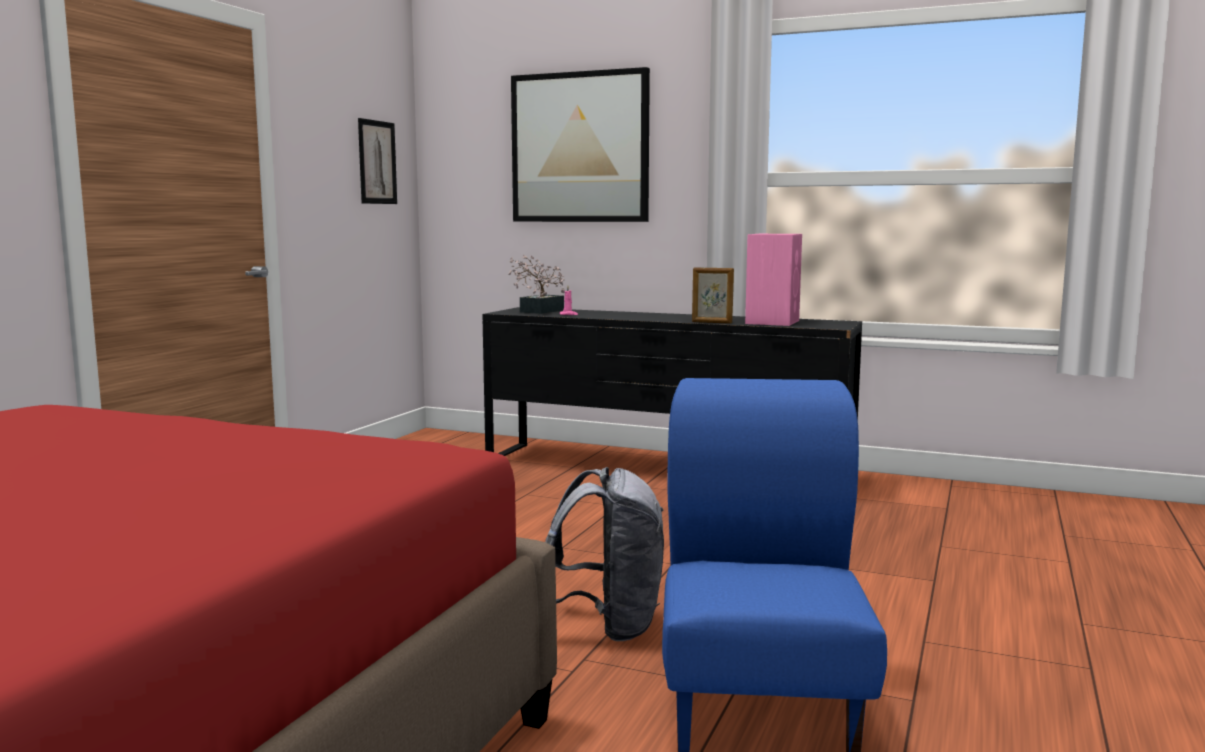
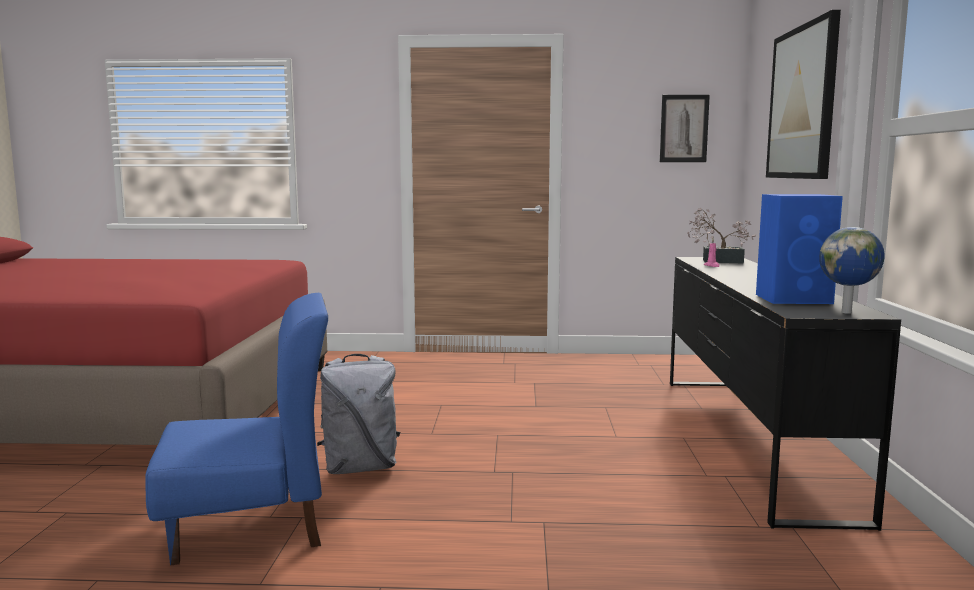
camera: 70 degrees right, 0 degrees up
(711, 322) = (742, 288): picture frame -> none
(772, 322) = (795, 299): pink speaker -> blue speaker
(834, 322) = (847, 312): none -> globe

